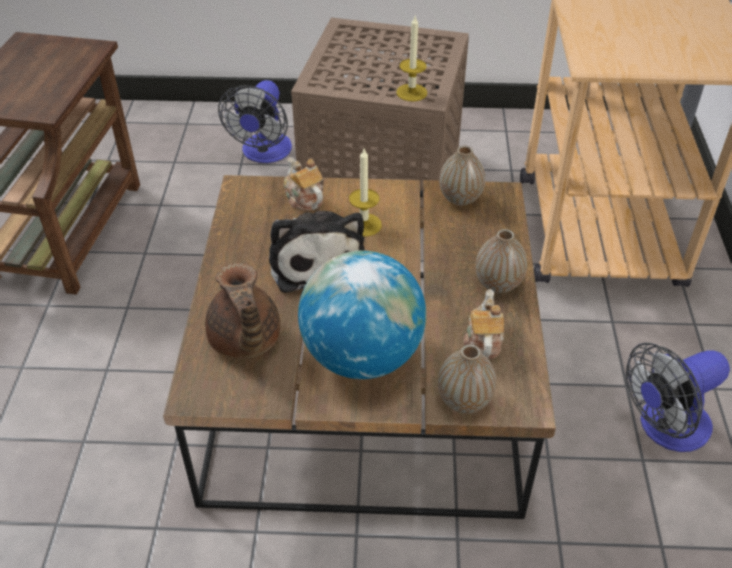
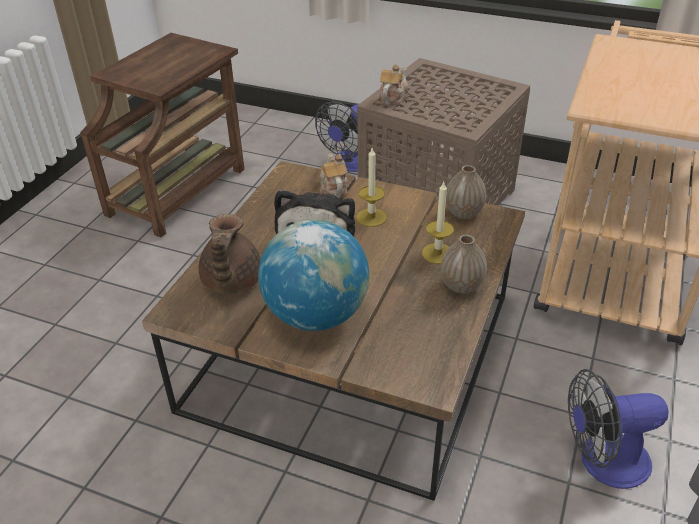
camera: 20 degrees right, 5 degrees down
(411, 92) = (455, 122): candle -> candle (437, 253)
(464, 400) = (383, 369): vase -> none
(483, 340) = (424, 326): teapot -> teapot (393, 97)

